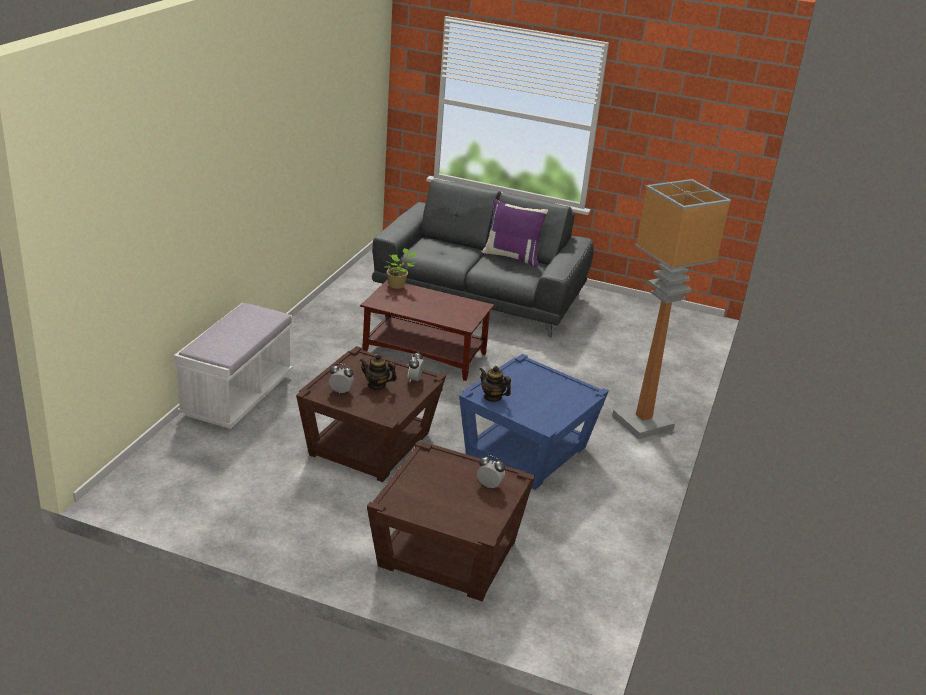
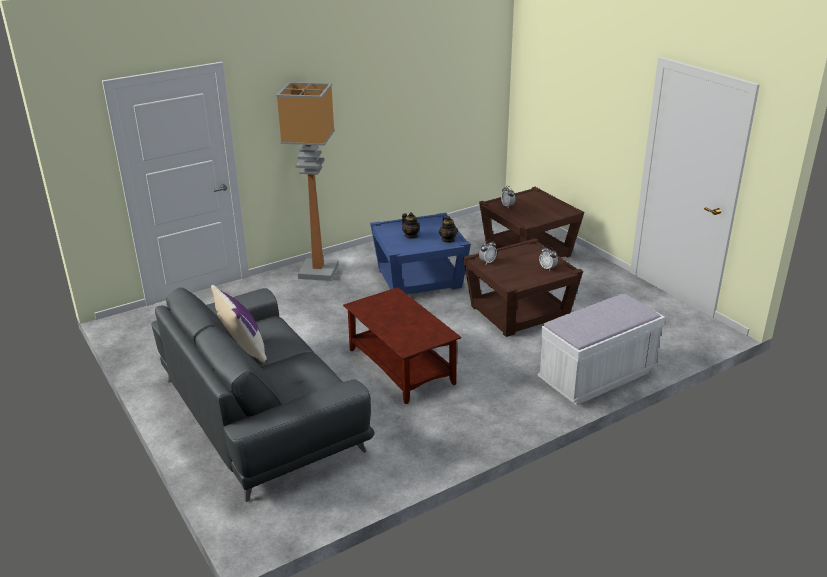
camera: 140 degrees left, 0 degrees up
(377, 385) = (518, 265): teapot -> teapot (411, 236)
(398, 285) = (402, 346): potted plant -> none

